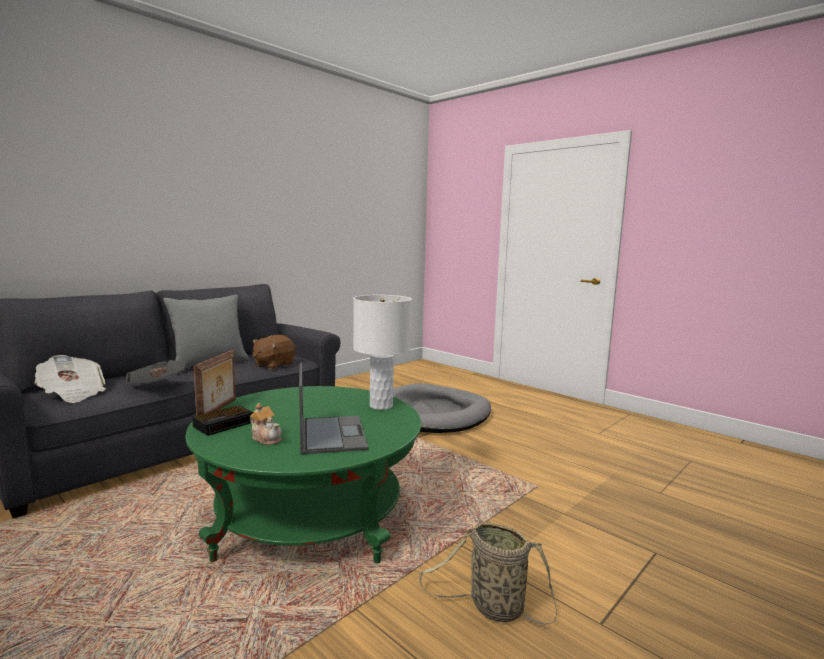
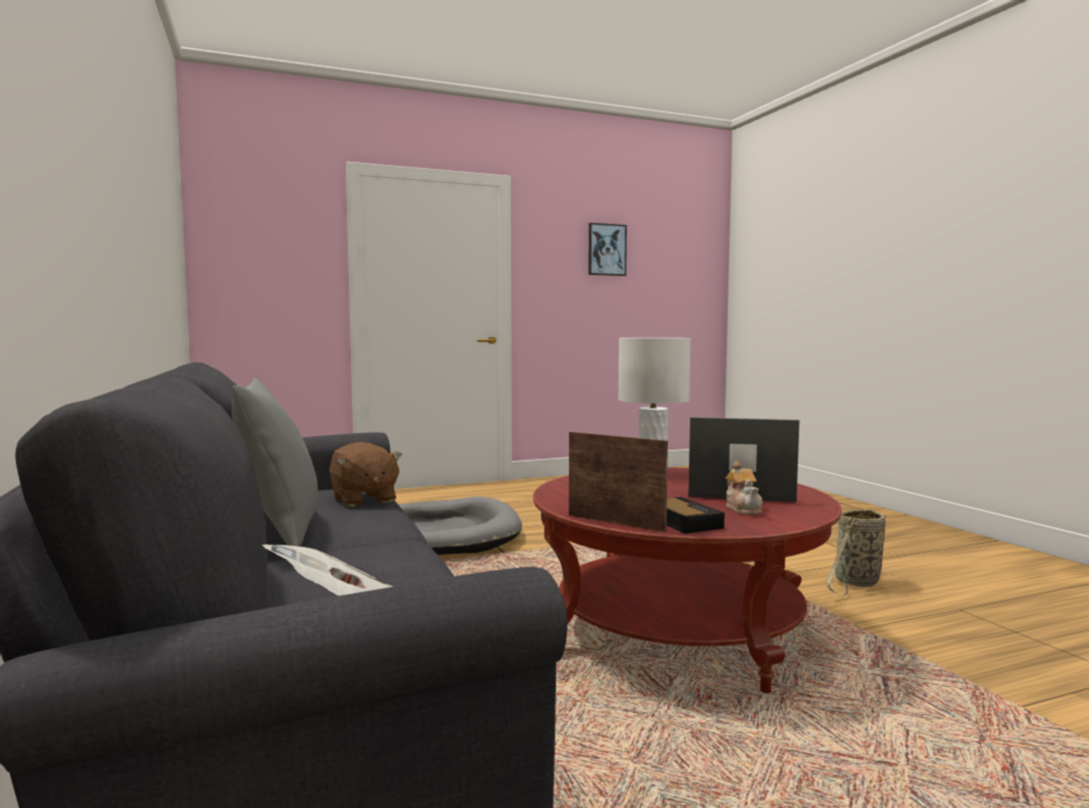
camera: 65 degrees left, 5 degrees down
(157, 387) = (407, 560): newspaper -> none
(266, 438) = (743, 509): teapot -> teapot turned 105 degrees clockwise
(310, 516) = (678, 630): green coffee table -> red coffee table
(739, 191) = (606, 250): none -> picture

